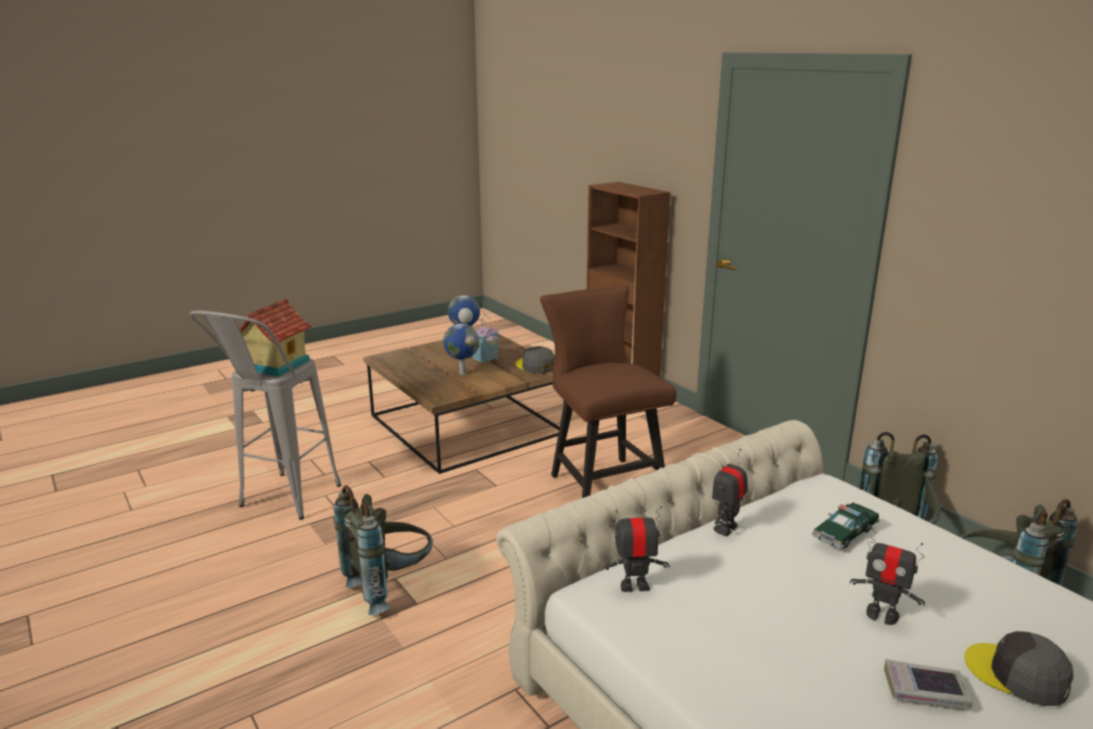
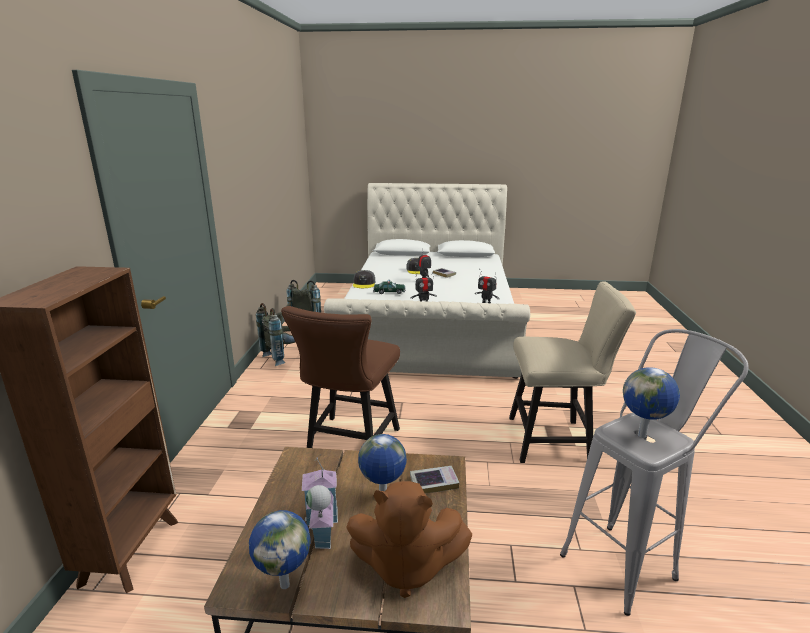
camera: 140 degrees left, 0 degrees up
(274, 365) = (643, 435): toy house -> globe
(390, 587) = (556, 440): grey backpack -> beige chair
(413, 359) = (406, 567): none -> brown plush toy
(437, 388) = (434, 482): none -> book
(535, 366) = (300, 469): grey cap -> grey cap (364, 284)

